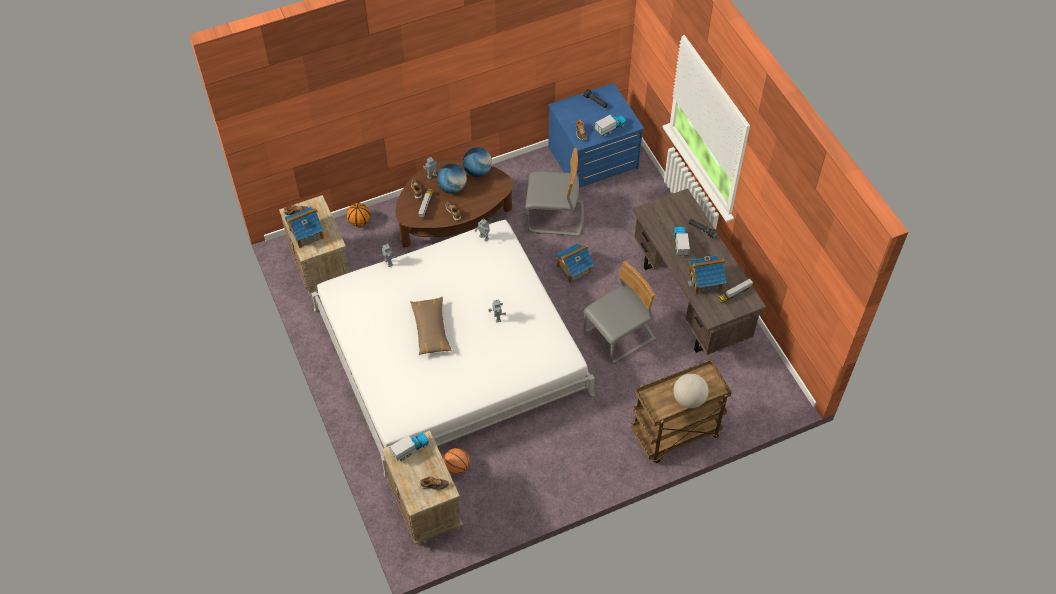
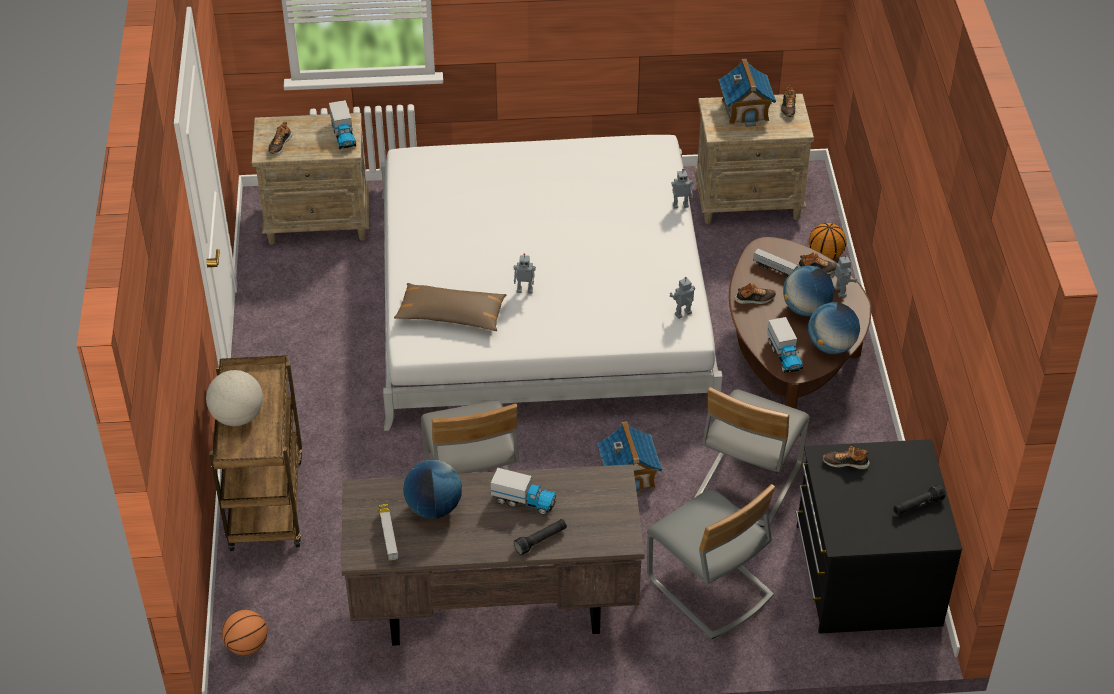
camera: 110 degrees right, 10 degrees down
(431, 330) = (539, 220): brown pillow -> brown pillow (451, 315)
(456, 467) = (356, 262): basketball -> basketball (247, 645)
(593, 159) = (865, 574): blue dresser -> black dresser
(610, 128) = (841, 506): toy truck -> toy truck (784, 355)
(632, 216) = (709, 588): none -> grey chair
(705, 281) = (434, 507): toy house -> globe

